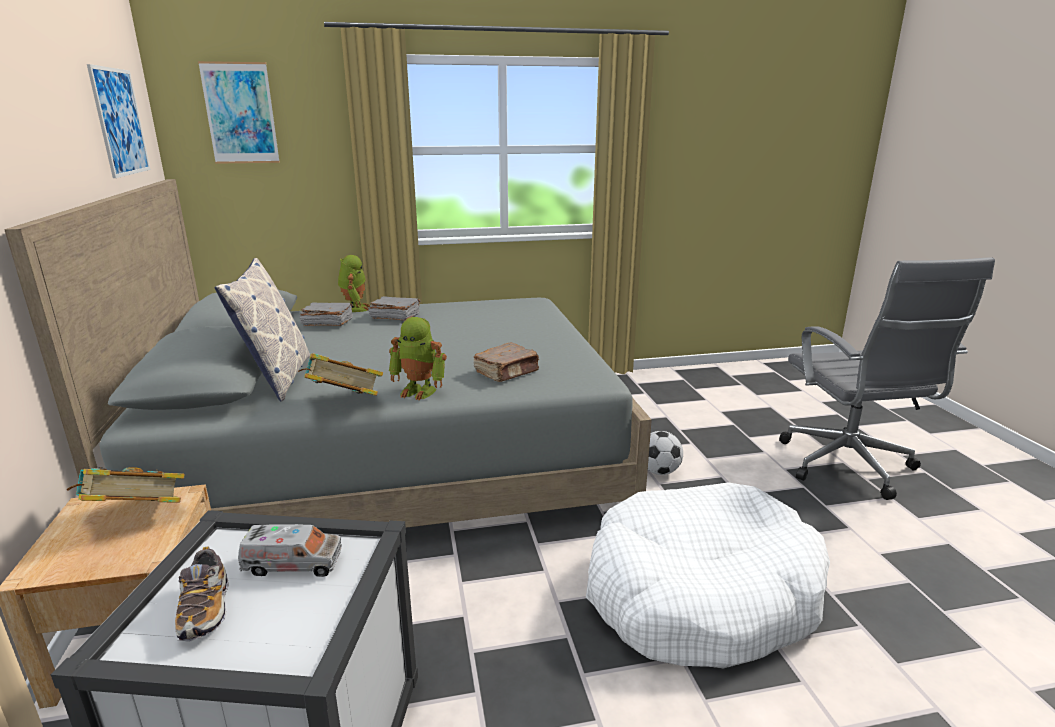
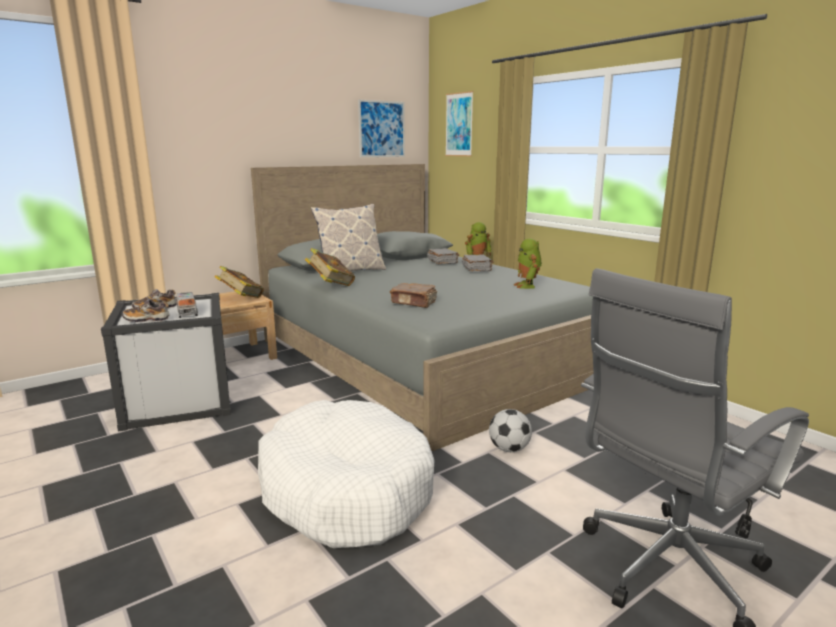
camera: 65 degrees right, 5 degrees down
(292, 624) = (147, 320): none -> shoe
(420, 390) = (362, 293): toy robot -> toy robot (527, 286)

